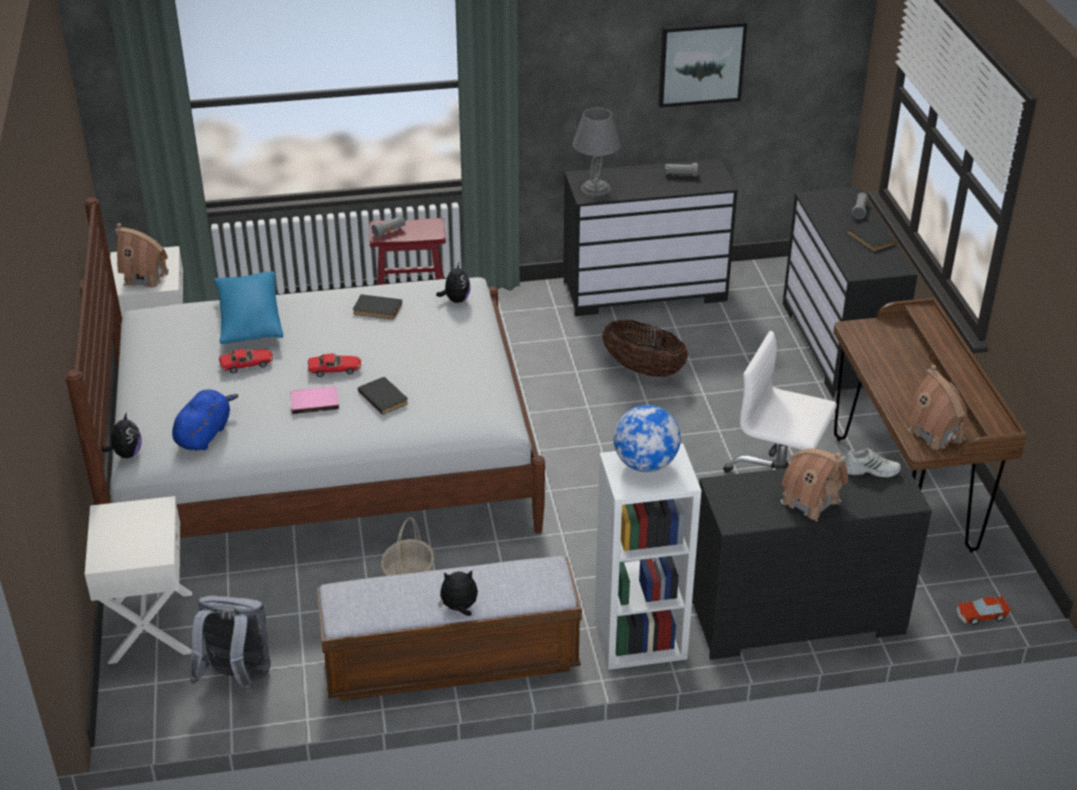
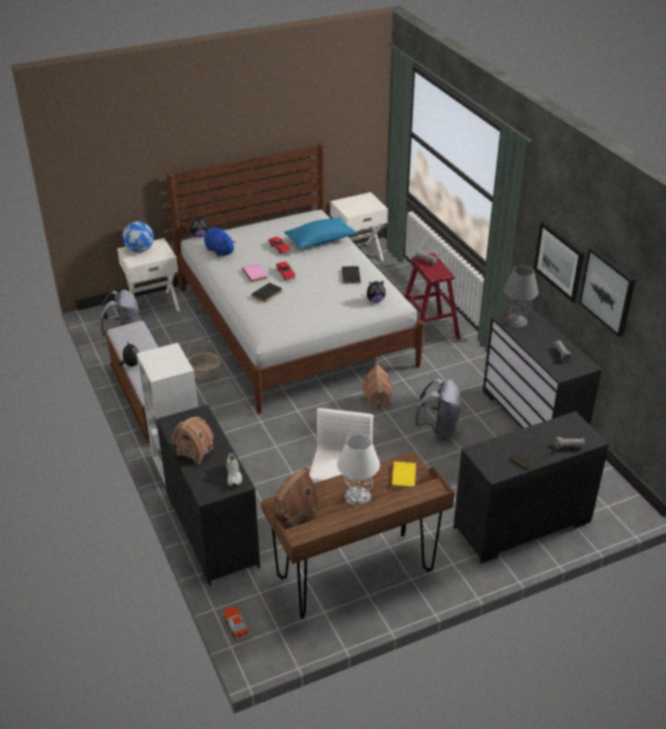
camera: 75 degrees right, 0 degrees up
(145, 277) = (352, 206): toy house -> toy house (377, 400)
(204, 434) = (219, 250): blue plush toy -> blue plush toy turned 135 degrees counterclockwise
(601, 82) = (559, 261): none -> picture
(643, 369) = (438, 430): basket -> grey backpack
(645, 464) = (170, 359): globe -> globe (140, 250)
(882, 337) = (405, 477): none -> yellow book
(914, 380) = (357, 496): none -> white table lamp

